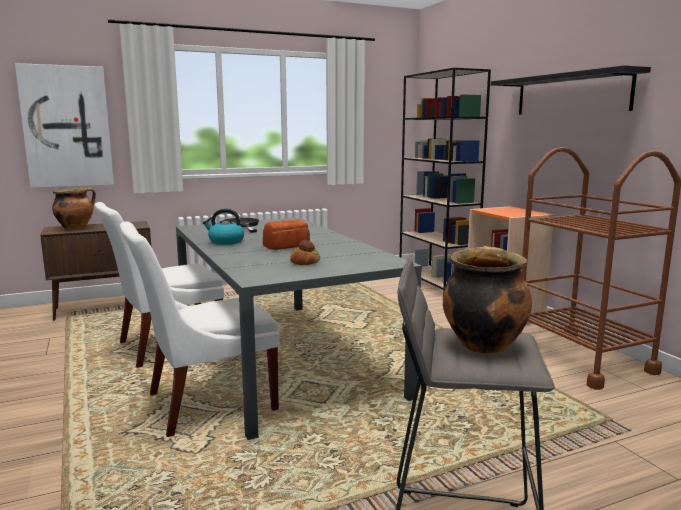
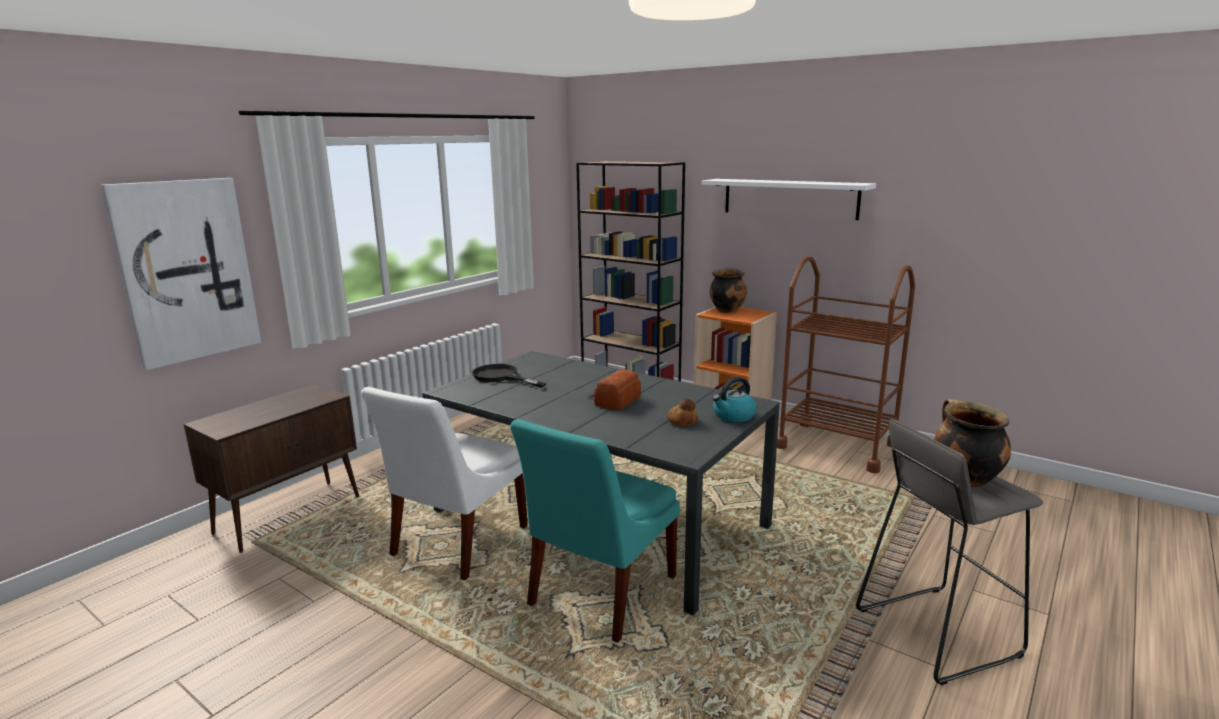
camera: 30 degrees left, 5 degrees up
(76, 228) = (243, 416): cooking pot -> cooking pot (727, 310)
(205, 403) = (598, 594): white chair -> turquoise chair
(225, 242) = (542, 408): kettle -> kettle (733, 416)
(571, 94) = (789, 198): black shelf -> white shelf

